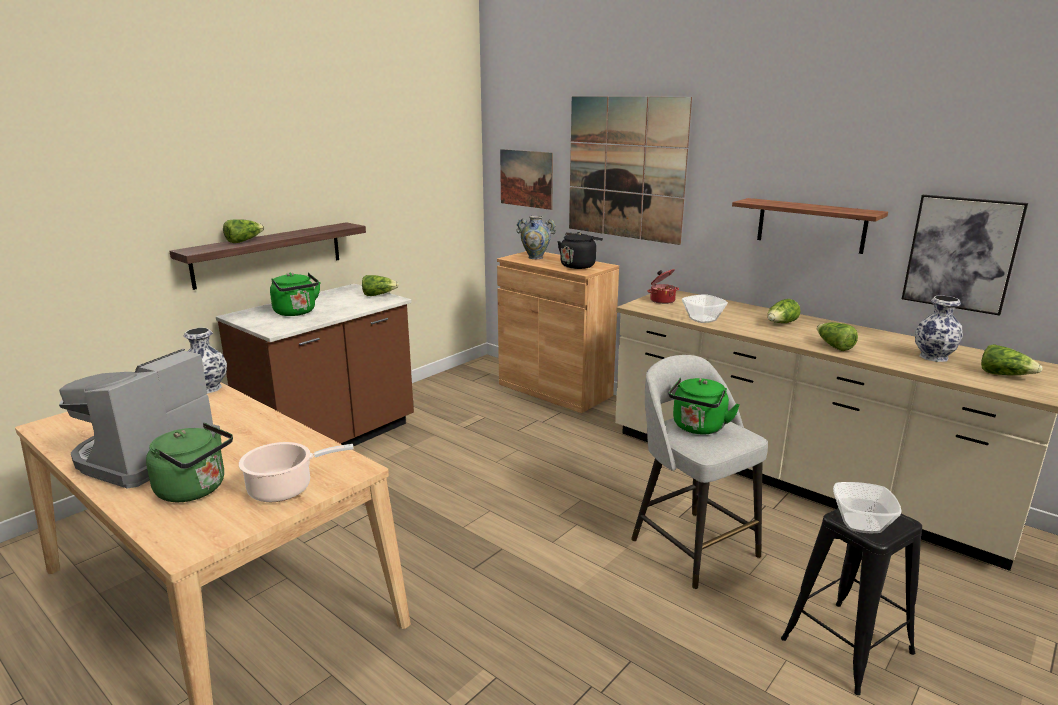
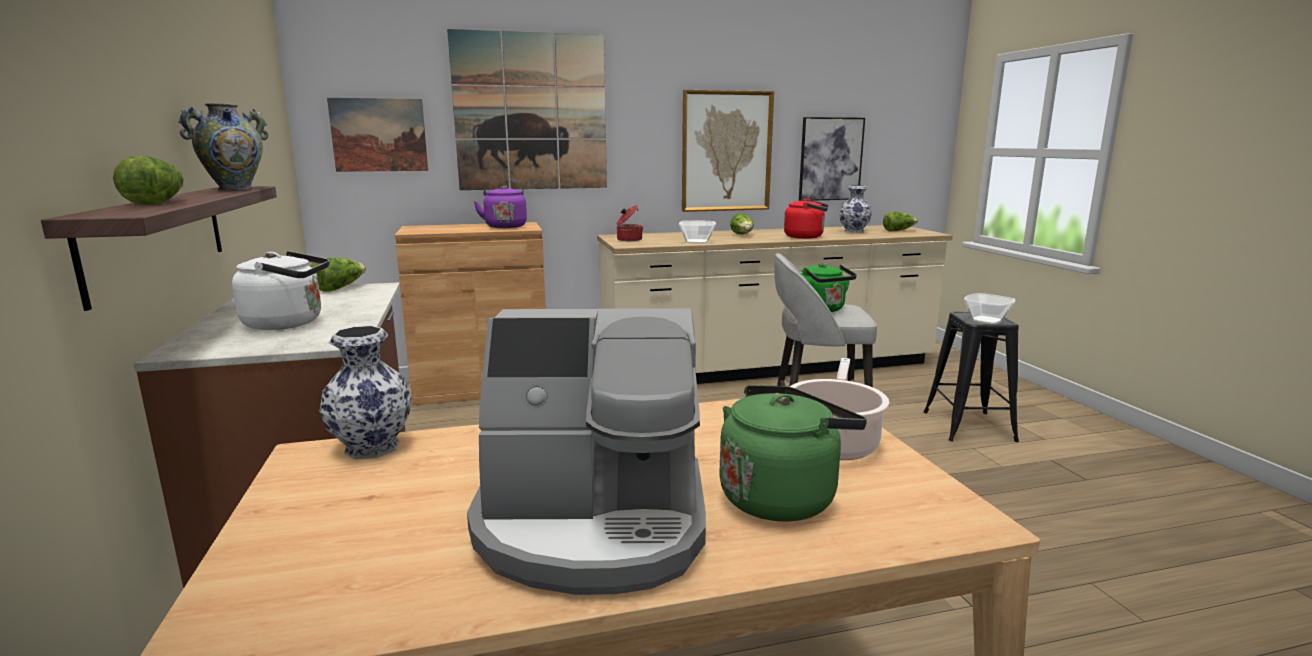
camera: 55 degrees left, 5 degrees down
(146, 455) = (593, 525): coffee machine -> coffee machine turned 60 degrees counterclockwise
(296, 312) = (289, 323): green kettle -> white kettle
(535, 257) = (436, 228): vase -> vase (235, 189)
(579, 265) = (505, 226): black kettle -> purple kettle
(810, 225) = (726, 151): shelf -> picture
(833, 346) = (806, 237): lettuce -> red kettle

